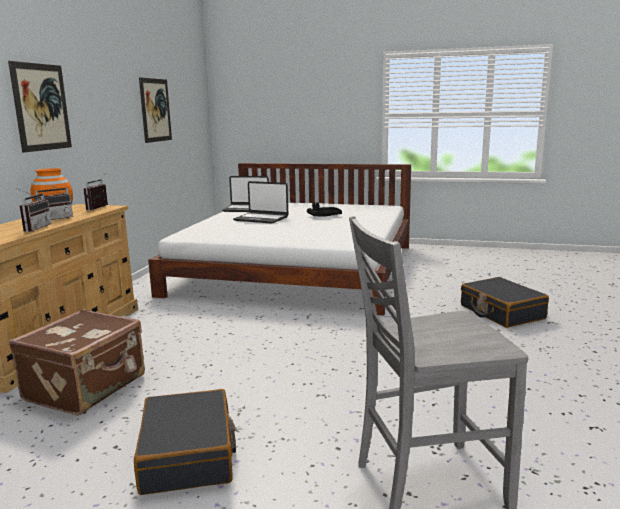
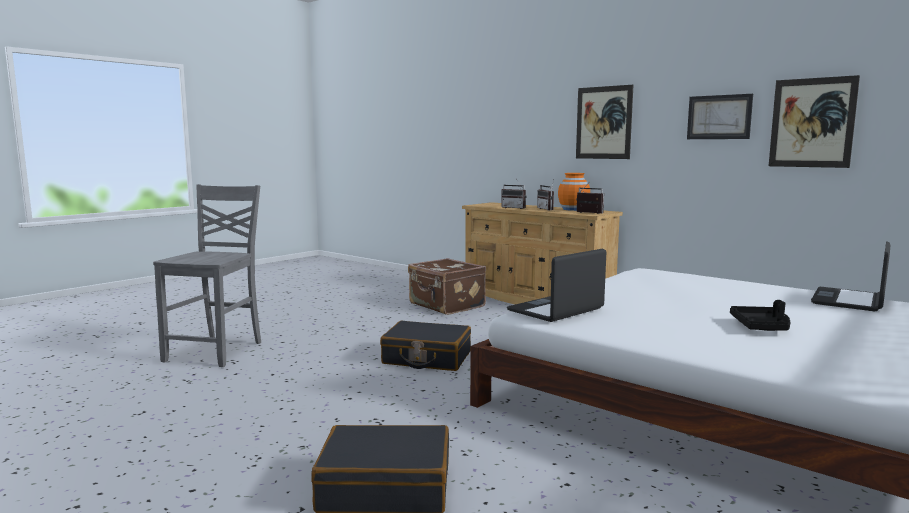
camera: 115 degrees right, 5 degrees down
(118, 104) = (719, 117): none -> picture
(188, 455) = (336, 317): black suitcase -> black suitcase (426, 358)
(261, 219) = (737, 296): laptop -> laptop (556, 310)

